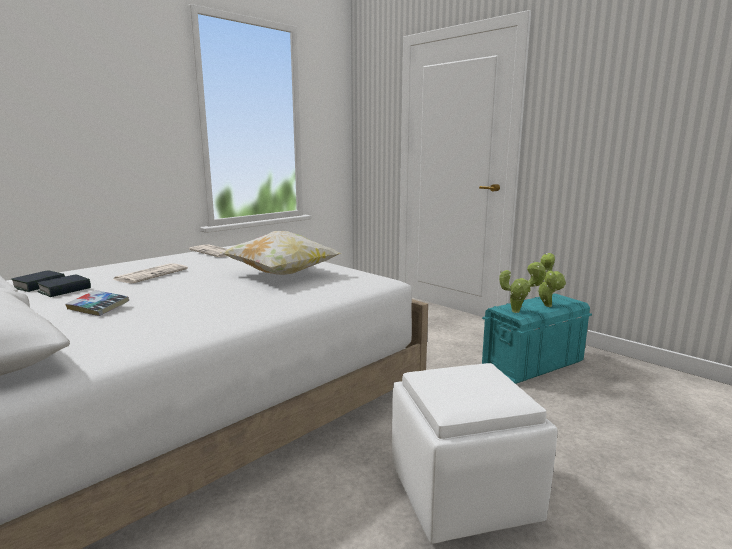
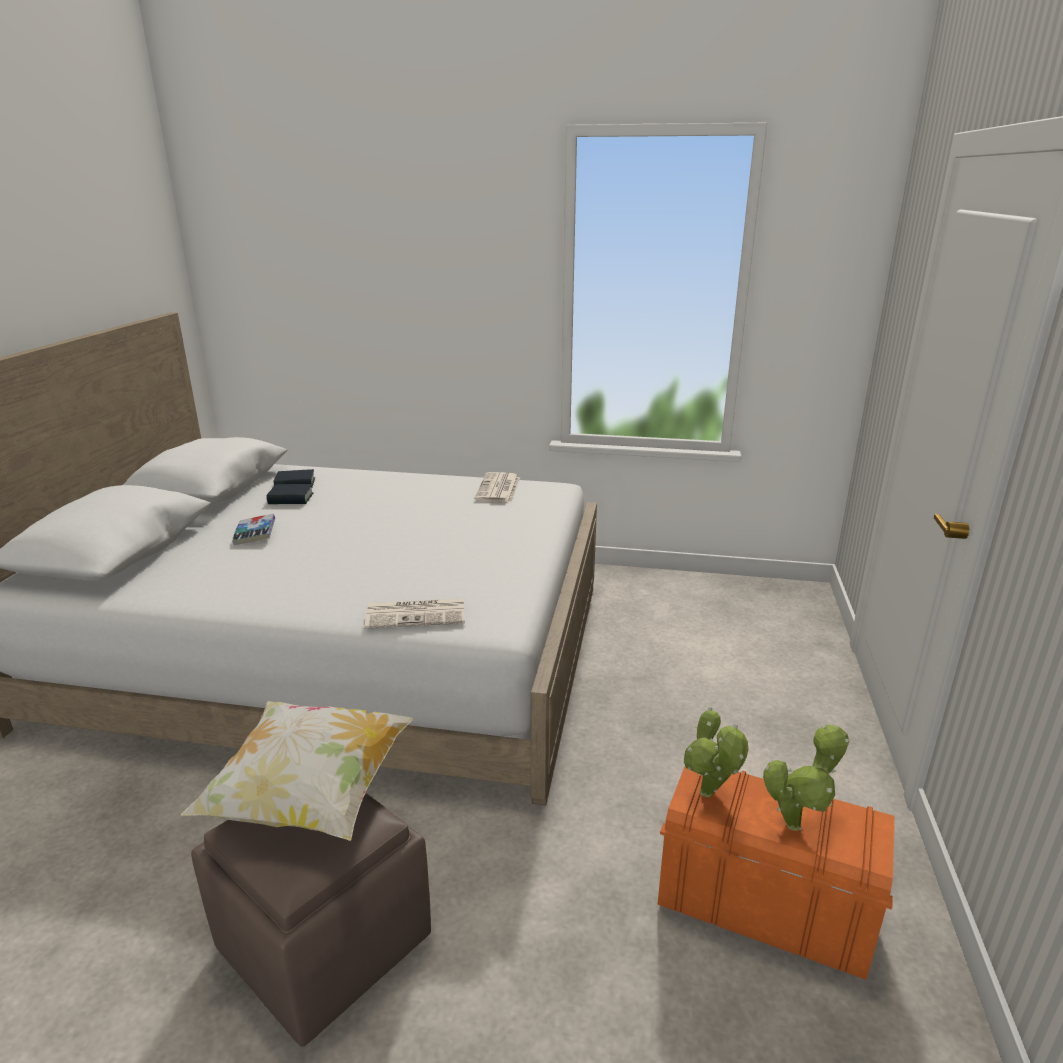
camera: 55 degrees right, 10 degrees up
(152, 274) = (375, 504): newspaper -> newspaper (417, 614)
(282, 274) = (449, 560): pillow -> pillow (310, 796)
(462, 494) = (322, 943): white ottoman -> brown ottoman
(532, 365) = (762, 907): turquoise storage box -> orange storage box

